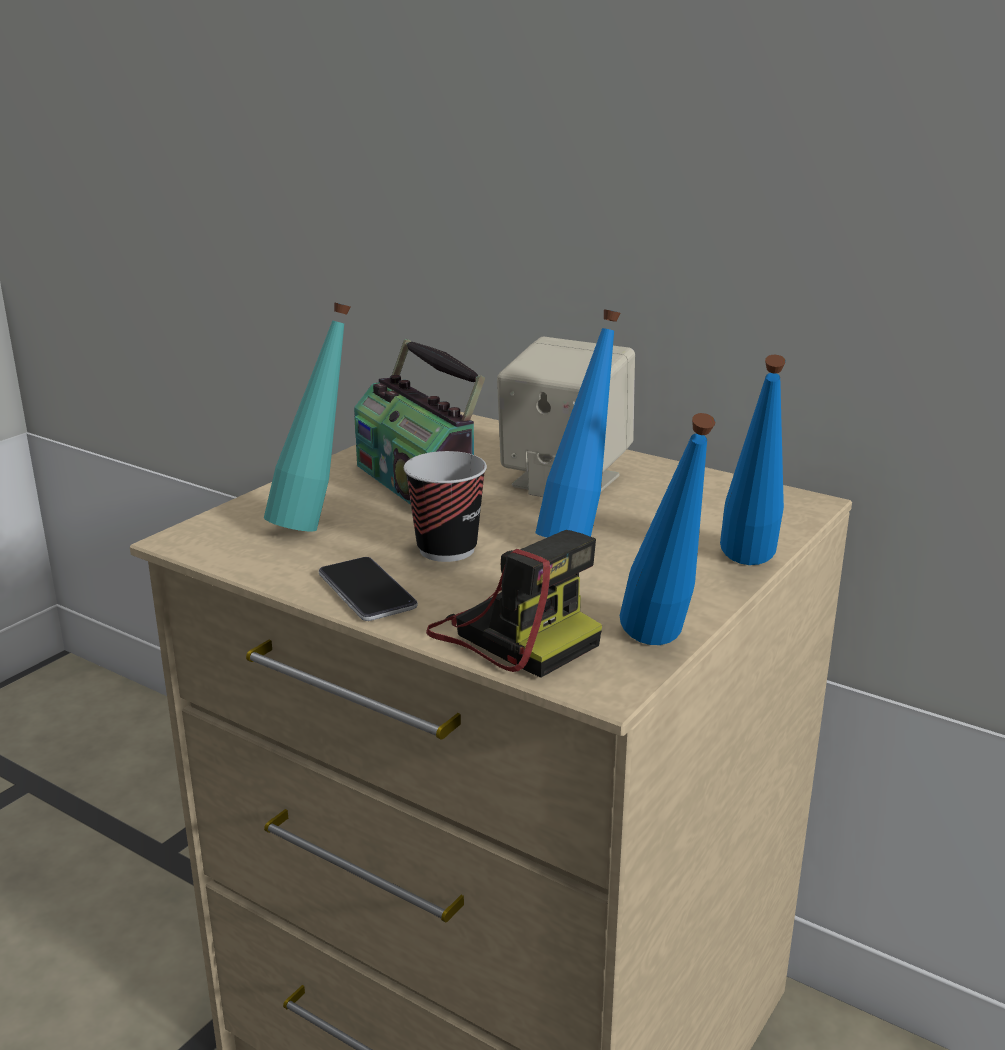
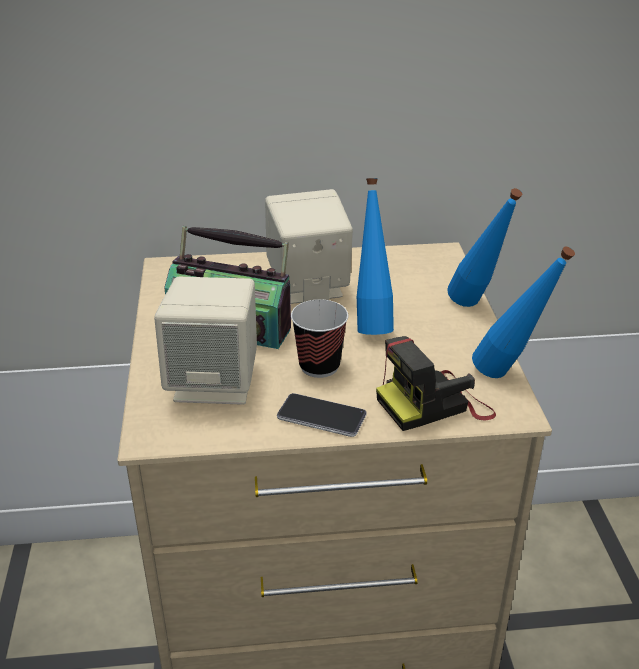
camera: 40 degrees left, 10 degrees up
(316, 522) = (215, 383): turquoise bottle -> beige speaker
(513, 634) = (434, 404): camera -> camera turned 150 degrees clockwise

